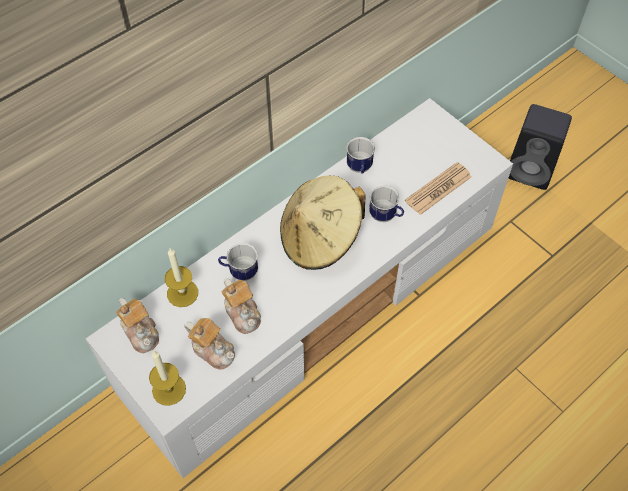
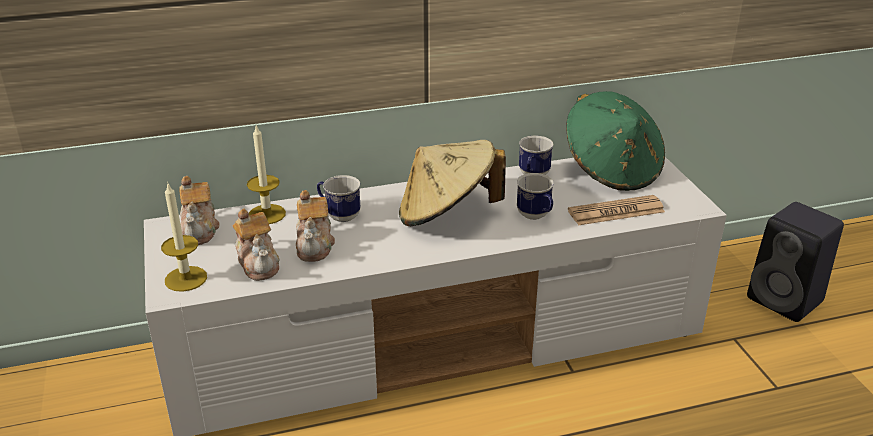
camera: 25 degrees right, 25 degrees down
(413, 140) = (612, 170): none -> green hat

